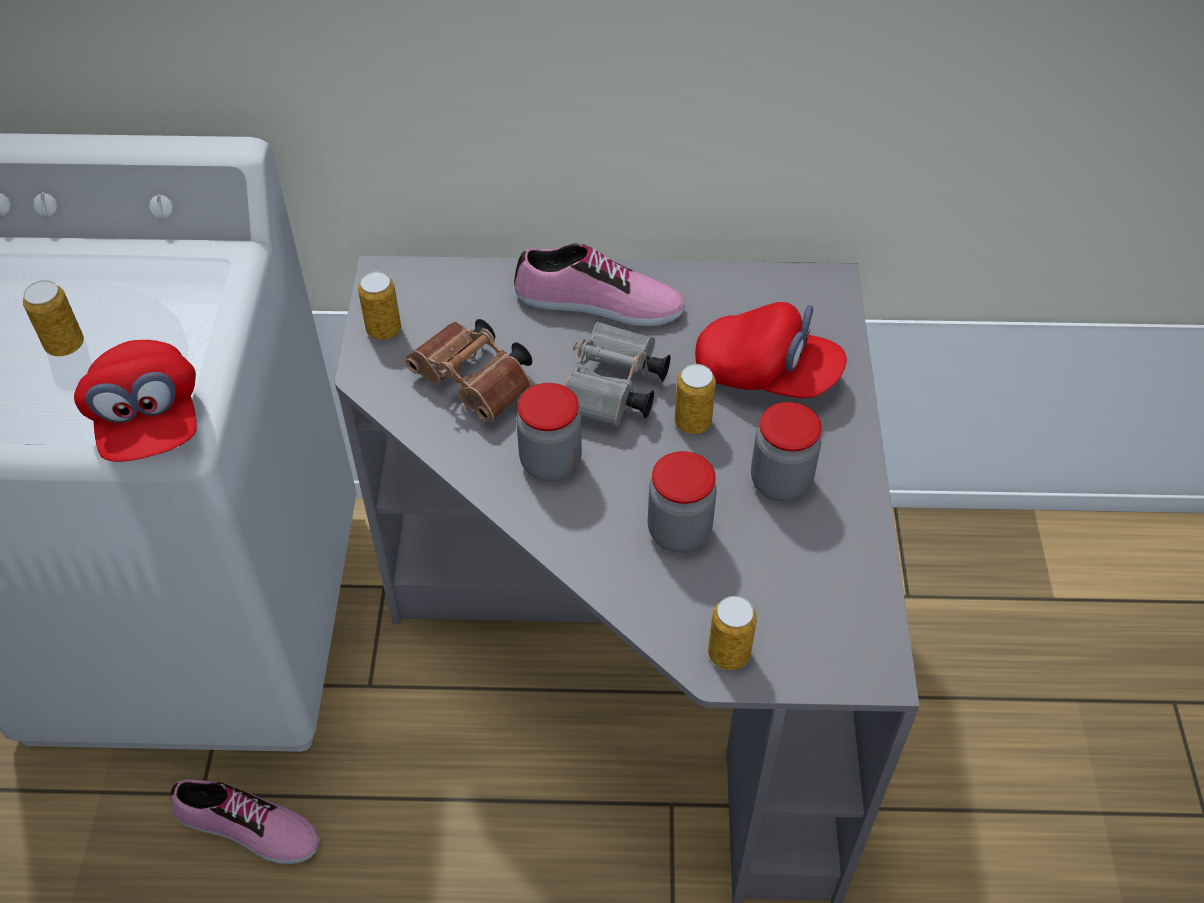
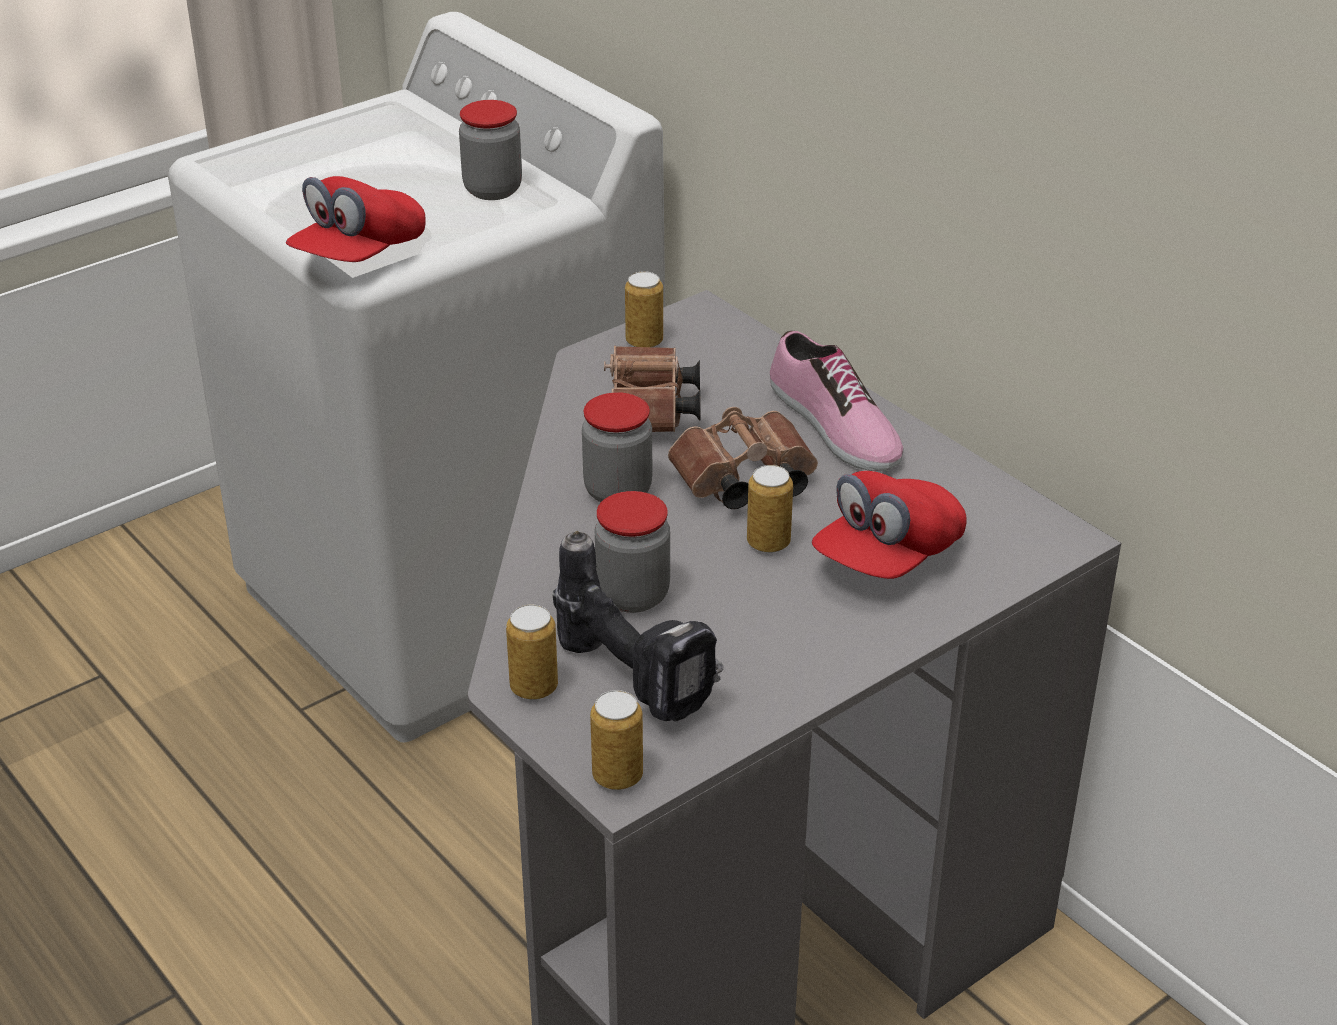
camera: 50 degrees right, 15 degrees down
(65, 345) = (385, 189): can -> can (617, 776)
(247, 829) = (295, 756): shoe -> none
(613, 392) = (741, 484): grey binoculars -> brown binoculars
(766, 375) = (887, 556): red cap -> red cap turned 60 degrees clockwise
(772, 588) = (638, 678): none -> power drill
(780, 482) = (768, 626): jar -> jar (492, 190)

